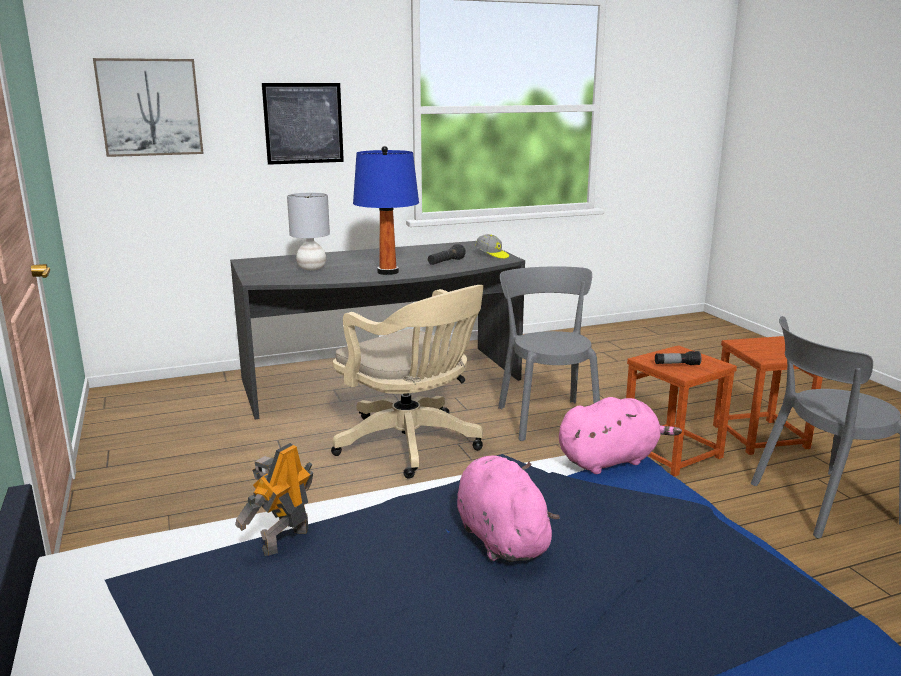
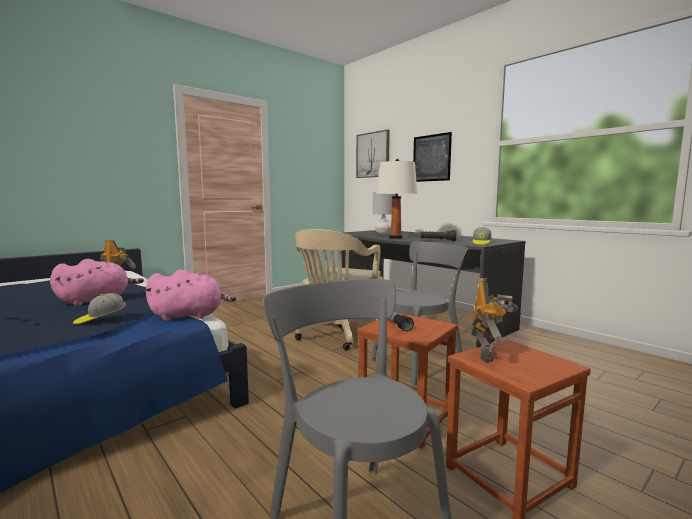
camera: 70 degrees right, 10 degrees down
(388, 272) = (396, 238): blue table lamp -> white table lamp
(611, 460) = (190, 316): pink plush toy -> pink plush toy turned 60 degrees counterclockwise
(645, 514) = (100, 319): none -> cap
(758, 352) = (489, 354): none -> toy robot

